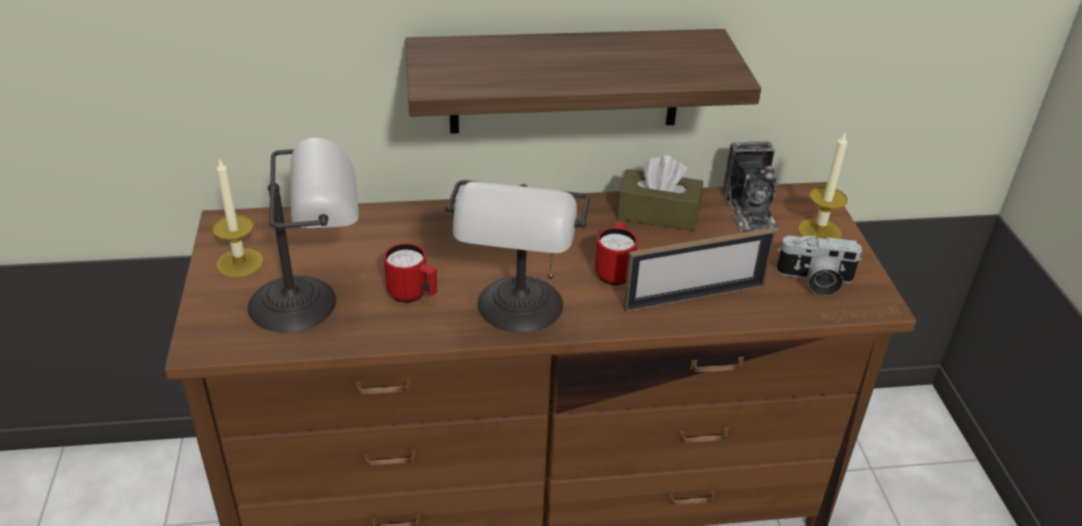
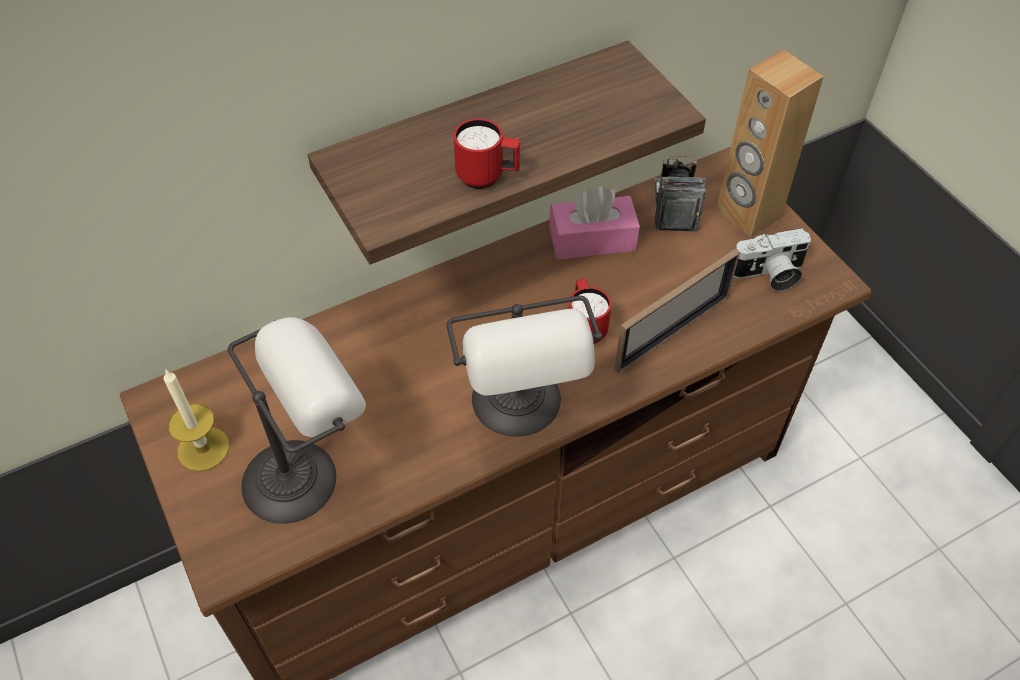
camera: 20 degrees left, 15 degrees up
(413, 295) = (406, 426): red mug -> red mug (487, 177)
(658, 213) = (592, 239): brown tissue box -> pink tissue box
(750, 209) = (674, 206): camera -> camera turned 150 degrees counterclockwise
(819, 231) = (748, 213): candle -> brown speaker

